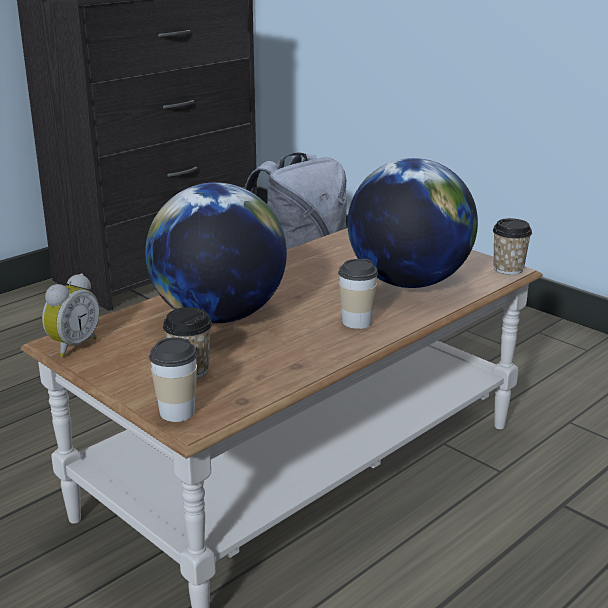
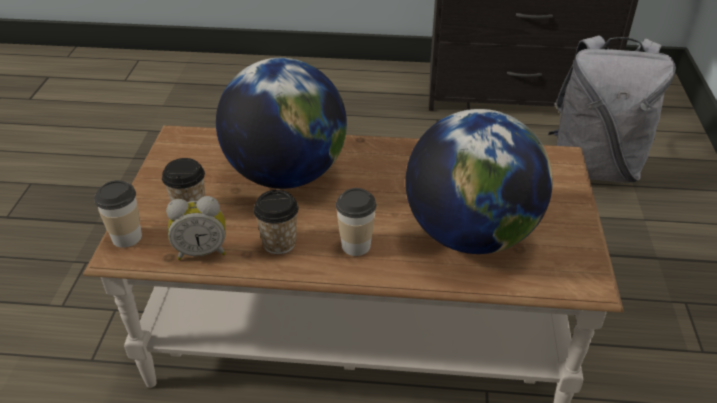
camera: 50 degrees right, 15 degrees up
(72, 346) = (176, 143): alarm clock -> alarm clock (202, 251)
(508, 269) = (589, 281): cup -> cup (279, 243)

